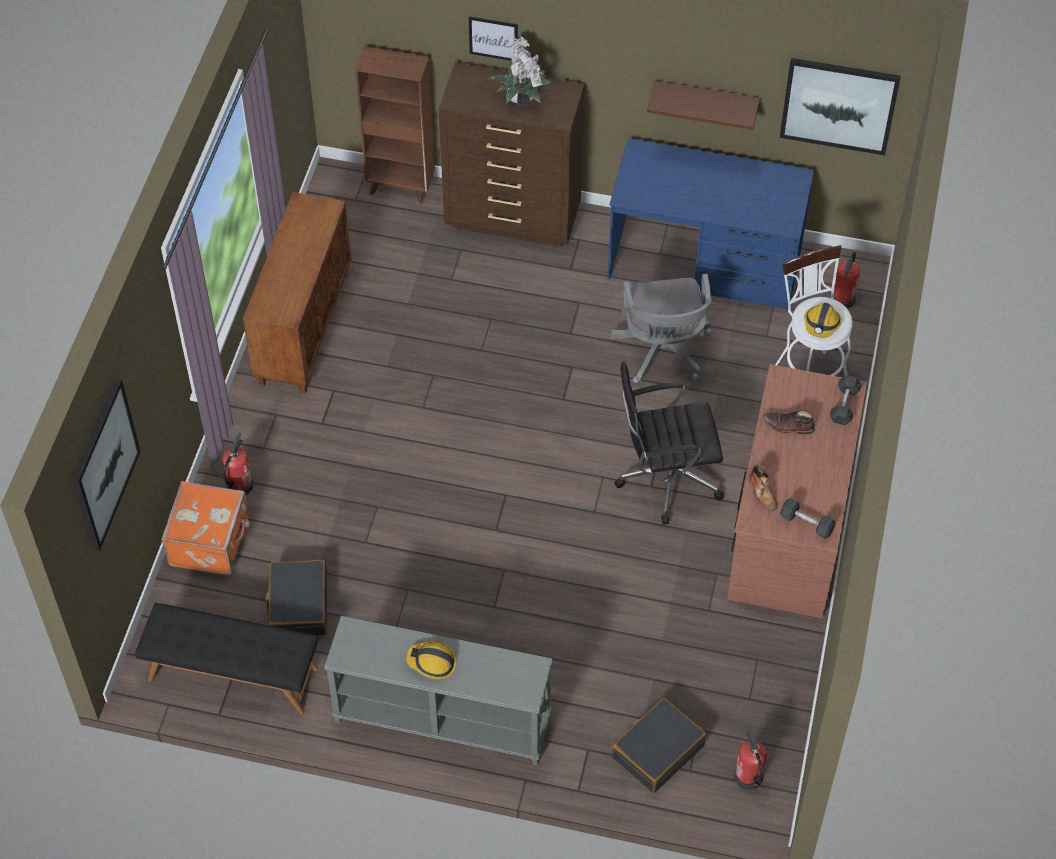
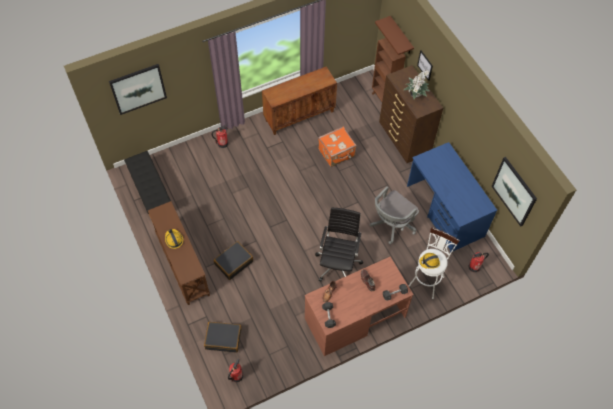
camera: 50 degrees right, 5 degrees up
(211, 542) = (195, 151): orange suitcase -> orange suitcase (337, 153)
(298, 605) = (191, 192): black suitcase -> black suitcase (233, 262)
(441, 720) = (182, 264): grey console table -> brown console table
(666, 478) = (338, 263): black office chair -> black office chair turned 60 degrees clockwise
(706, 100) = (476, 149): brown shelf -> brown shelf (401, 36)

